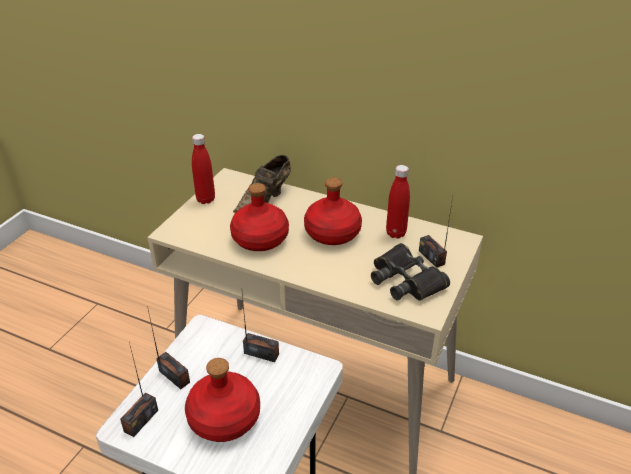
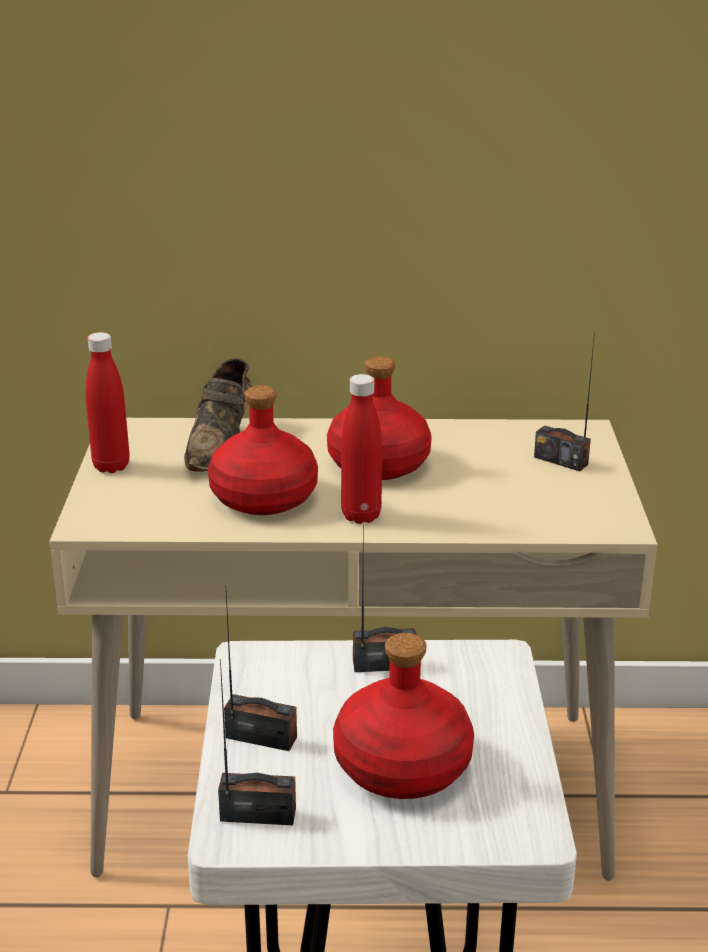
camera: 25 degrees left, 10 degrees down
(141, 420) = (258, 815): radio -> radio turned 90 degrees counterclockwise
(396, 233) = (479, 443): red bottle -> red bottle (361, 516)
(406, 280) = (550, 496): black binoculars -> none

